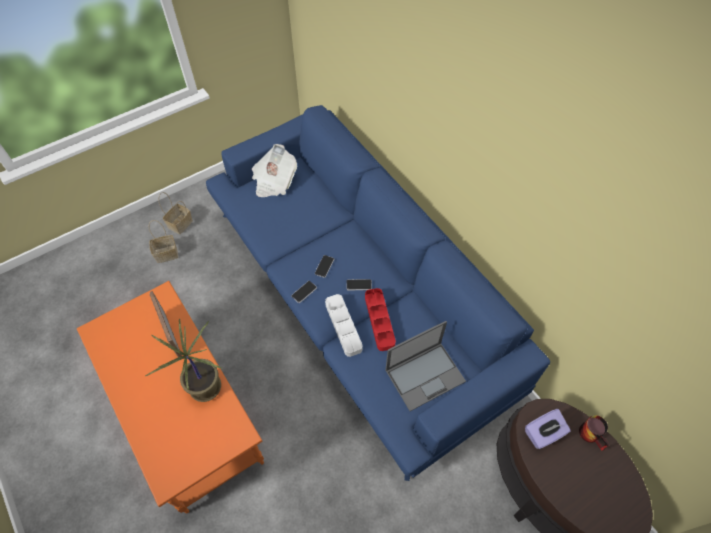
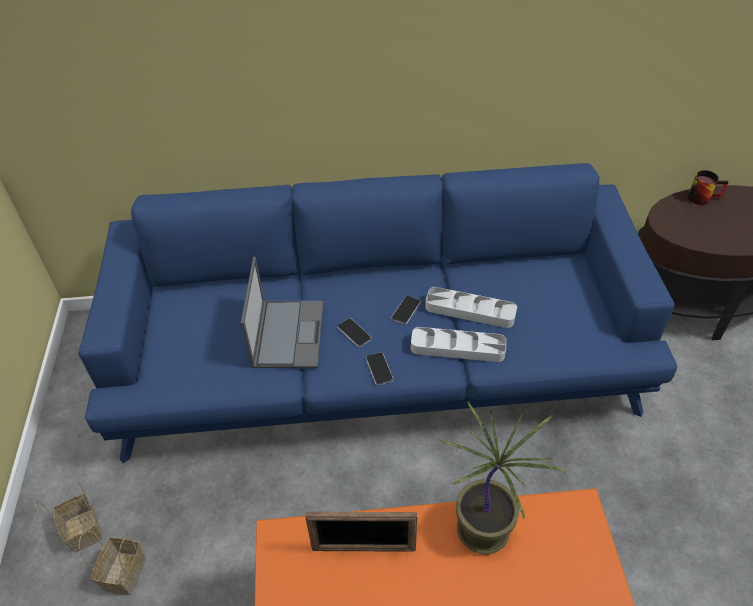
camera: 60 degrees left, 10 degrees down
(273, 181) = (169, 332): newspaper -> none
(379, 320) = (470, 311): red tray -> grey tray
(425, 375) = (565, 300): laptop -> laptop (288, 333)
(543, 433) = (689, 227): purple tissue box -> none

